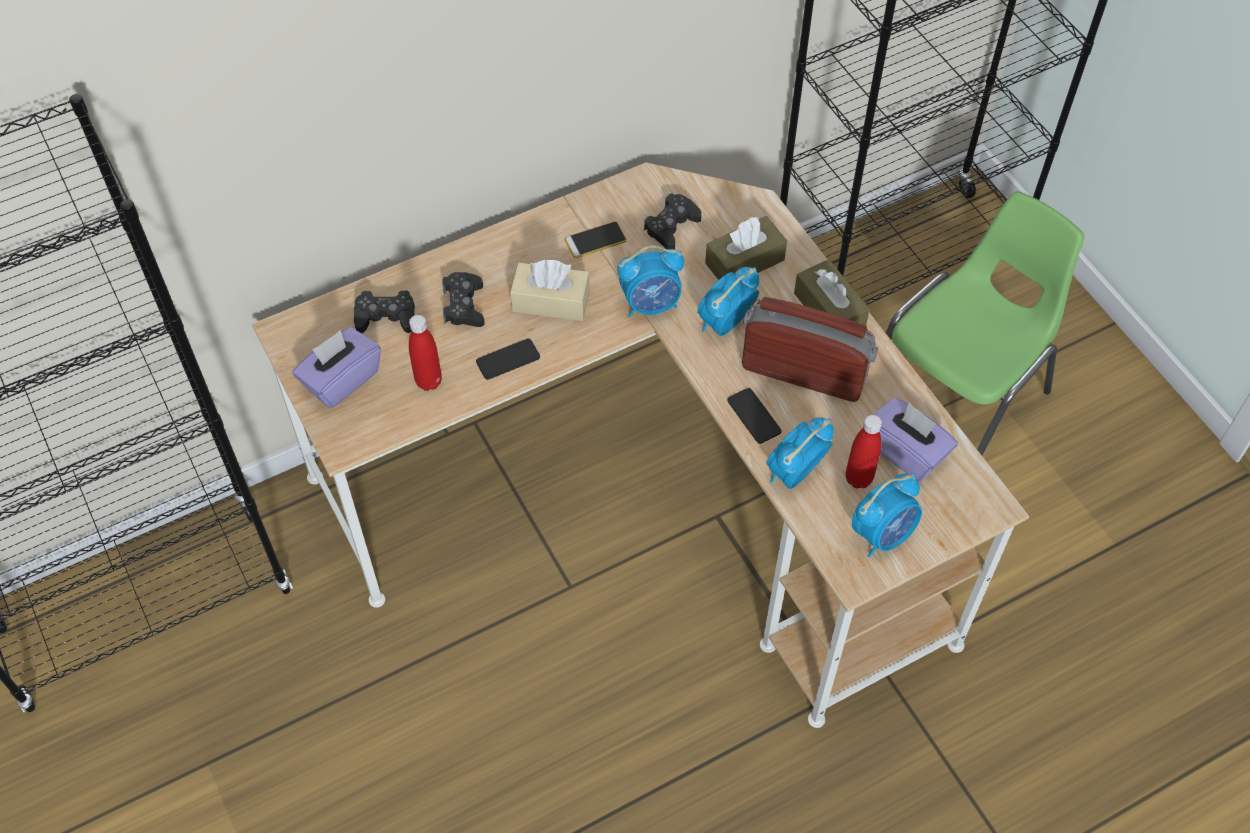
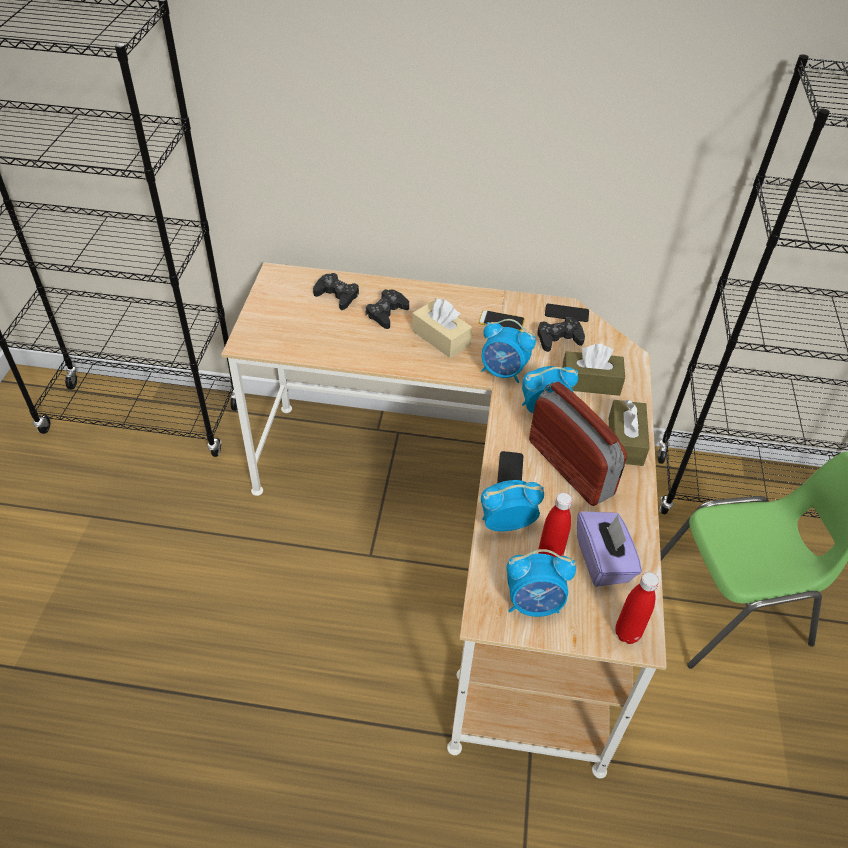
camera: 35 degrees right, 10 degrees down
(341, 380) = (279, 312): purple tissue box -> none
(428, 381) = (326, 339): red bottle -> red bottle (627, 633)
(508, 359) = (383, 353): phone -> phone (566, 313)

